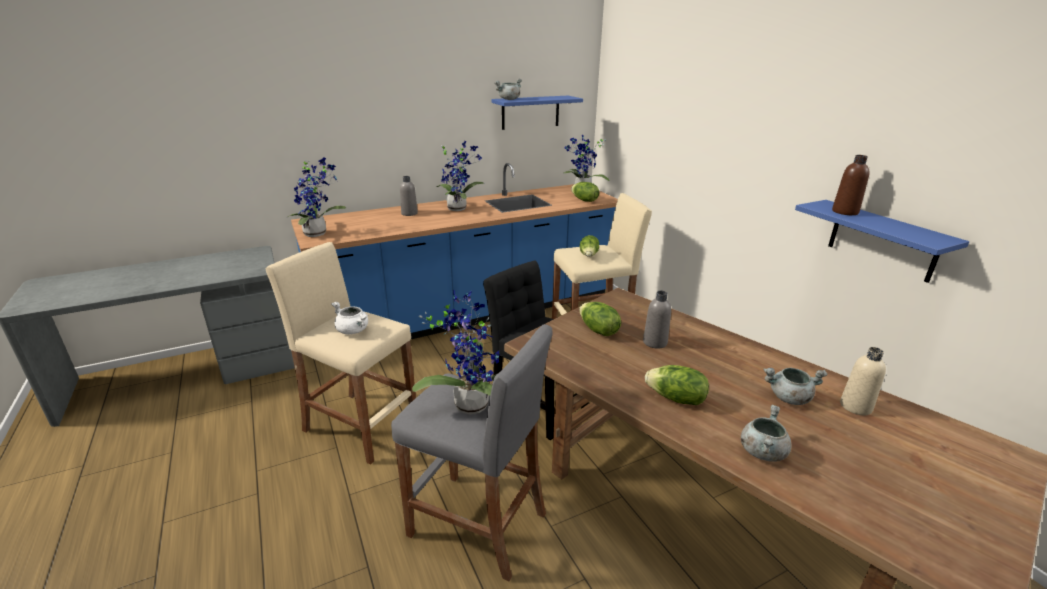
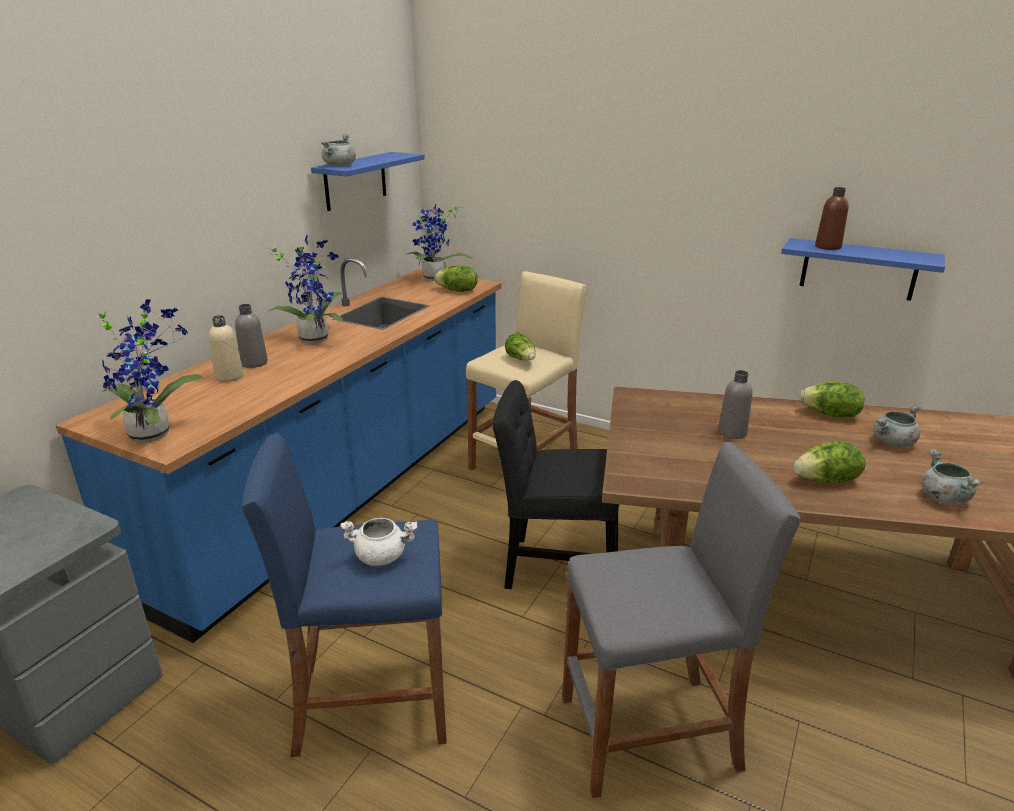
camera: 35 degrees left, 0 degrees up
(360, 426) = (371, 703): beige stool -> blue stool
(470, 402) = (656, 575): potted plant -> none
(598, 330) = (667, 440): lettuce -> lettuce (830, 414)
(855, 406) = (937, 430): beige bottle -> beige bottle (229, 376)

